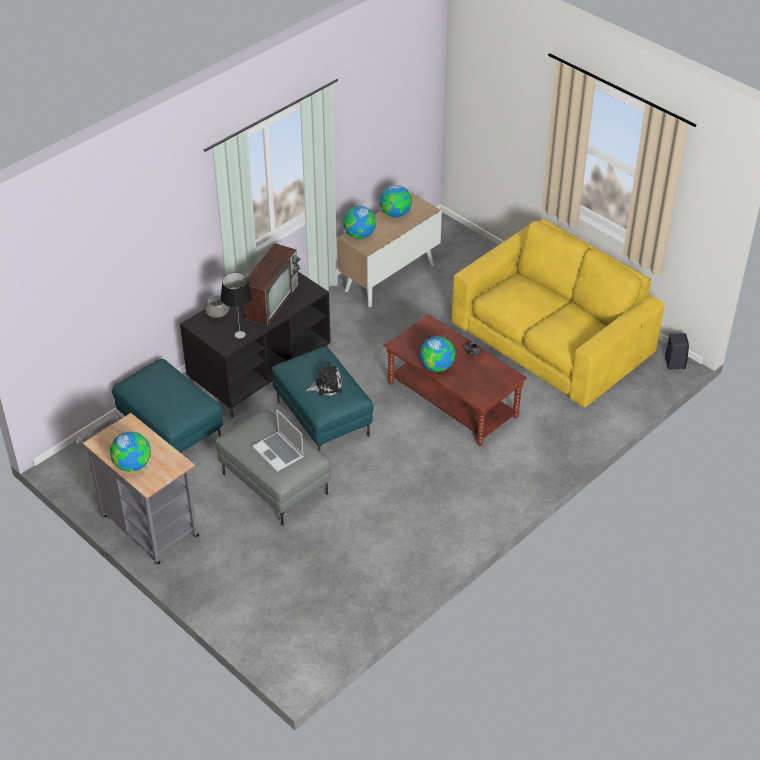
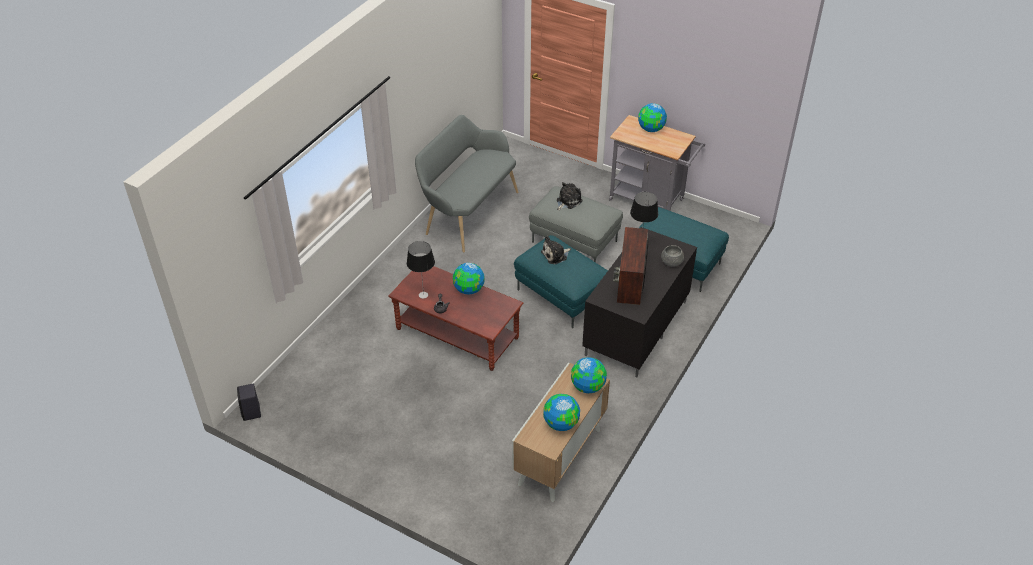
camera: 165 degrees right, 0 degrees up
(279, 452) = (567, 201): laptop -> plush toy
(395, 556) = (467, 212): none -> grey bench
(488, 370) = (423, 294): none -> table lamp
(553, 340) = (373, 414): yellow sofa -> none

